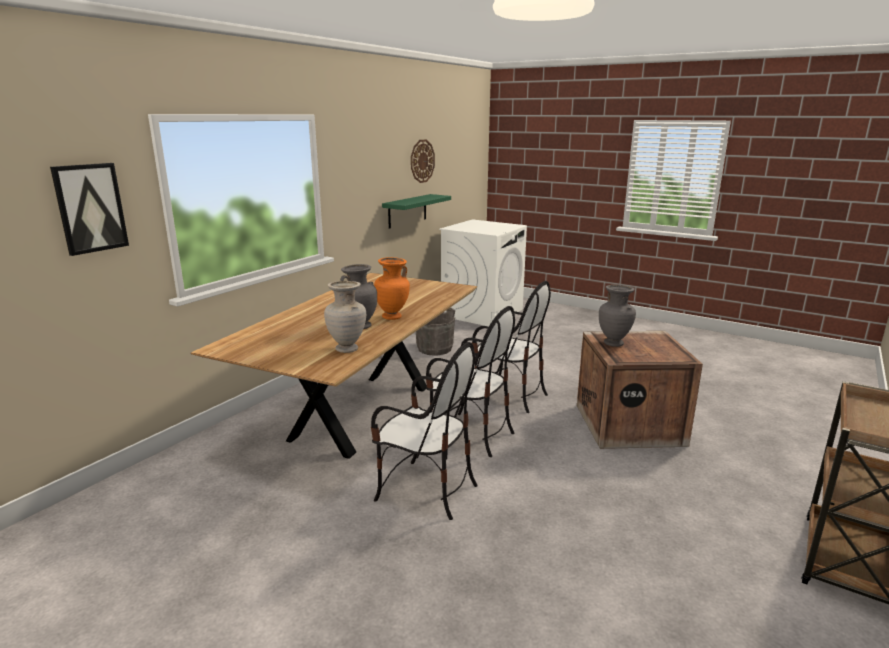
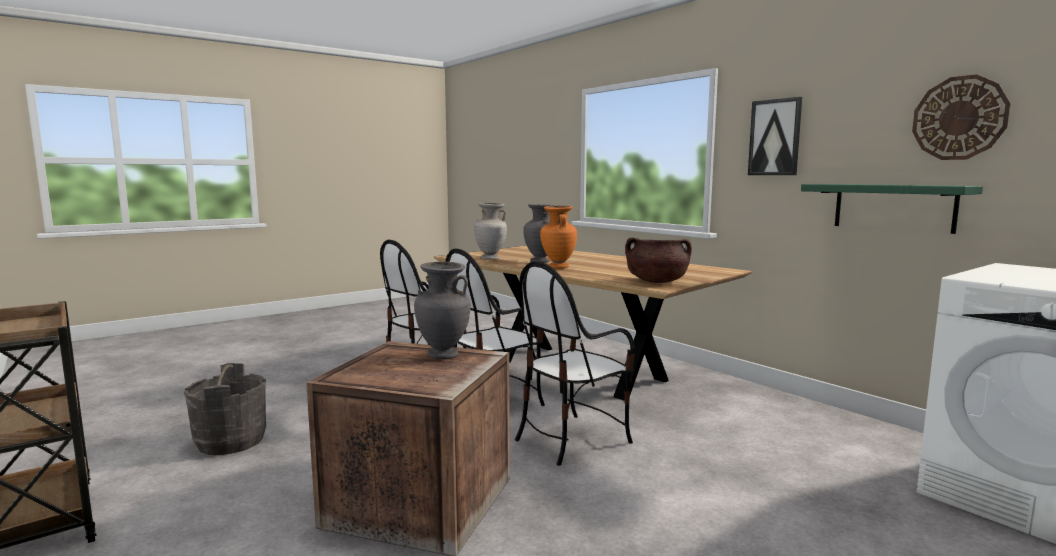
camera: 110 degrees right, 10 degrees down
(90, 208) = (549, 149): picture -> picture (775, 137)
(435, 349) = (767, 422): grey bucket -> grey bucket (230, 441)
(441, 289) = (656, 282): none -> brown cooking pot

